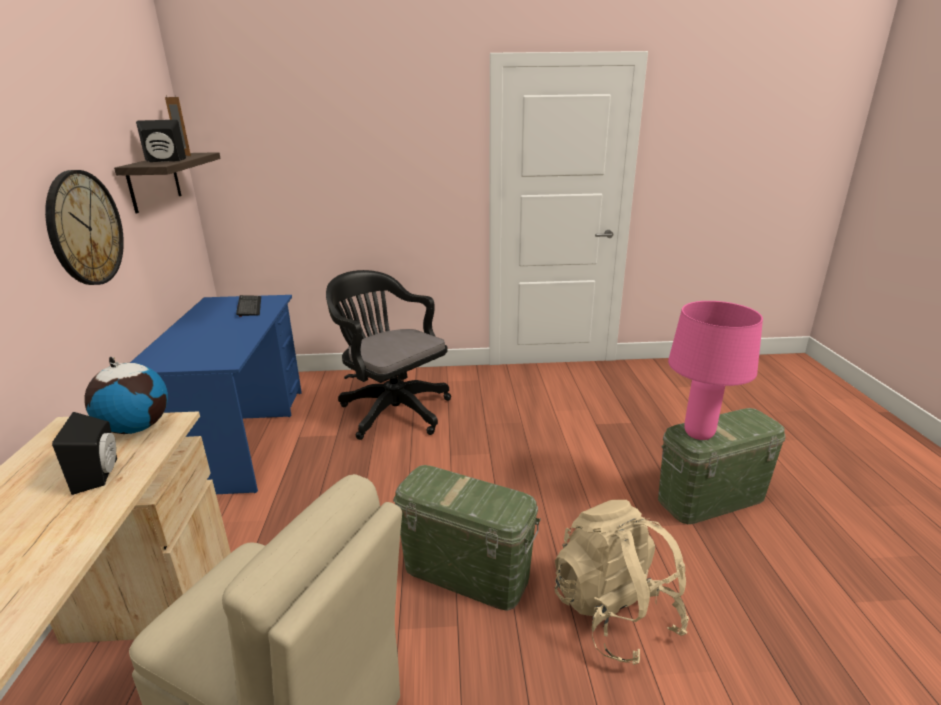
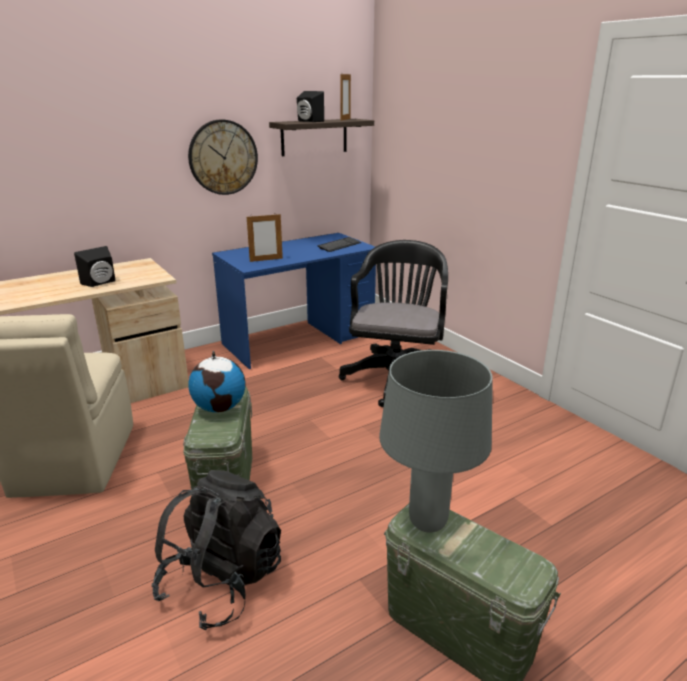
camera: 60 degrees right, 0 degrees up
(136, 427) = (148, 274): globe -> globe (220, 407)
(219, 348) = (266, 260): none -> picture frame
(614, 613) = (222, 582): beige backpack -> black backpack
(698, 433) = (428, 521): pink table lamp -> grey table lamp

